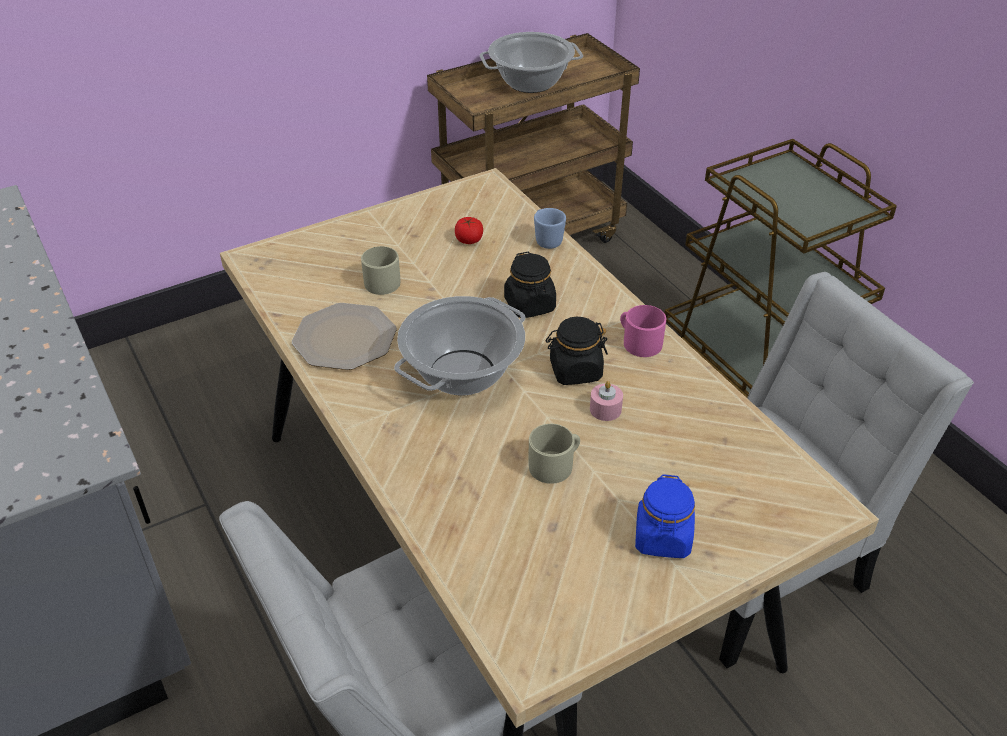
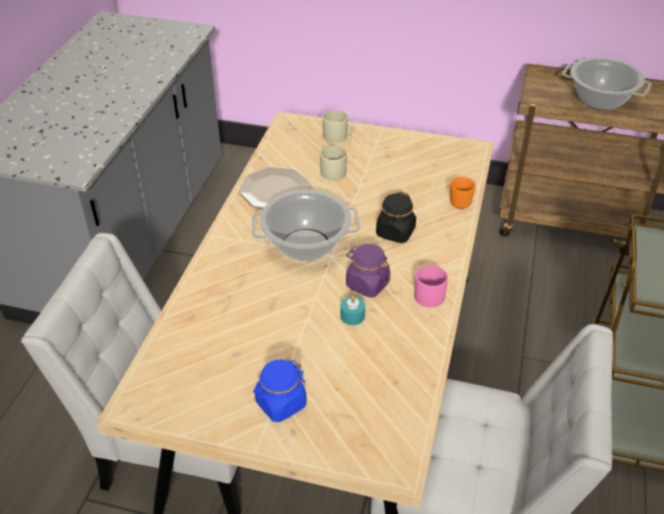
camera: 45 degrees right, 0 degrees up
(469, 239) = (415, 175): tomato -> none
(546, 240) = (461, 201): blue mug -> orange mug
(555, 464) = (283, 324): beige mug -> beige mug (338, 136)
(575, 371) = (367, 284): black jar -> purple jar
(605, 409) = (352, 316): pink candle -> turquoise candle

